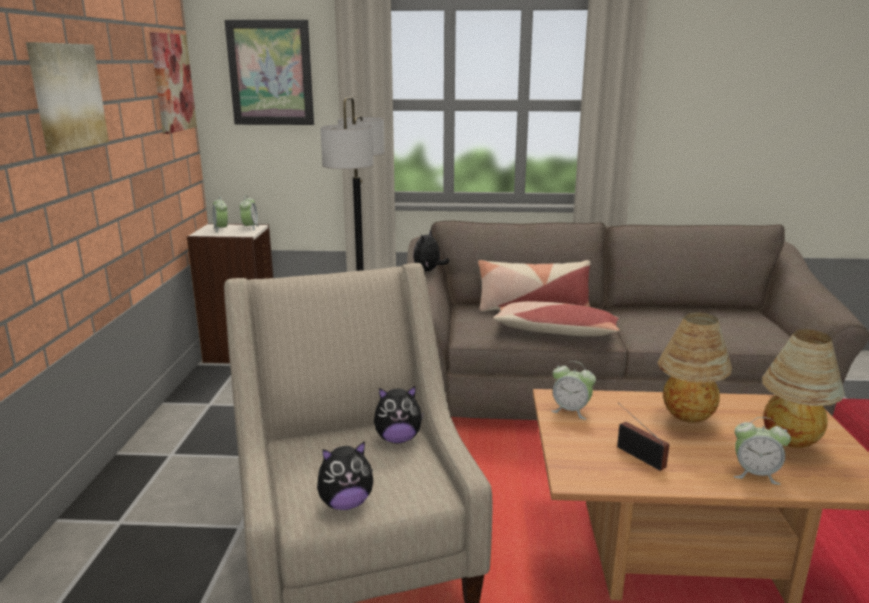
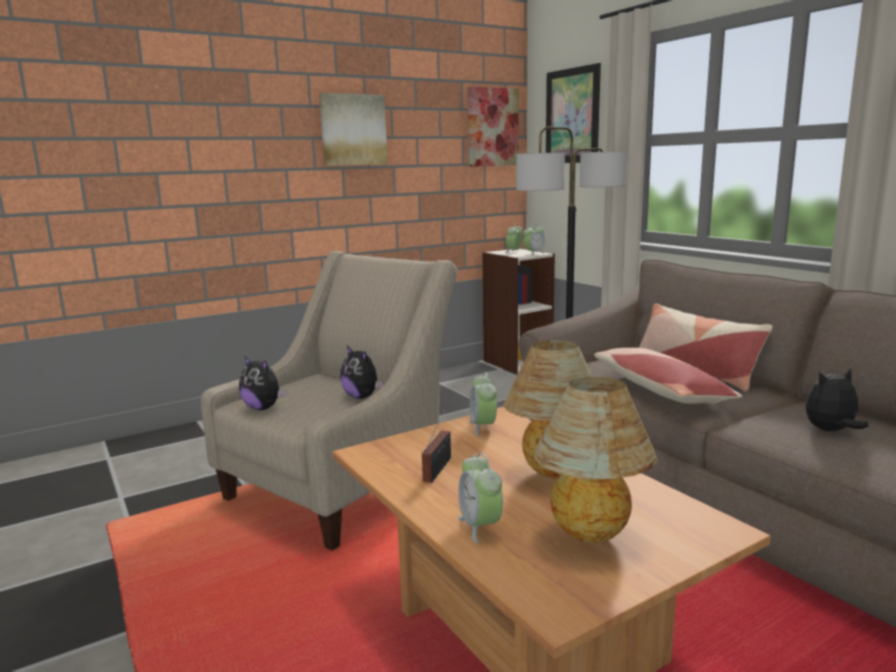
camera: 55 degrees right, 5 degrees down
(428, 271) = (612, 307): plush toy -> plush toy (831, 431)

